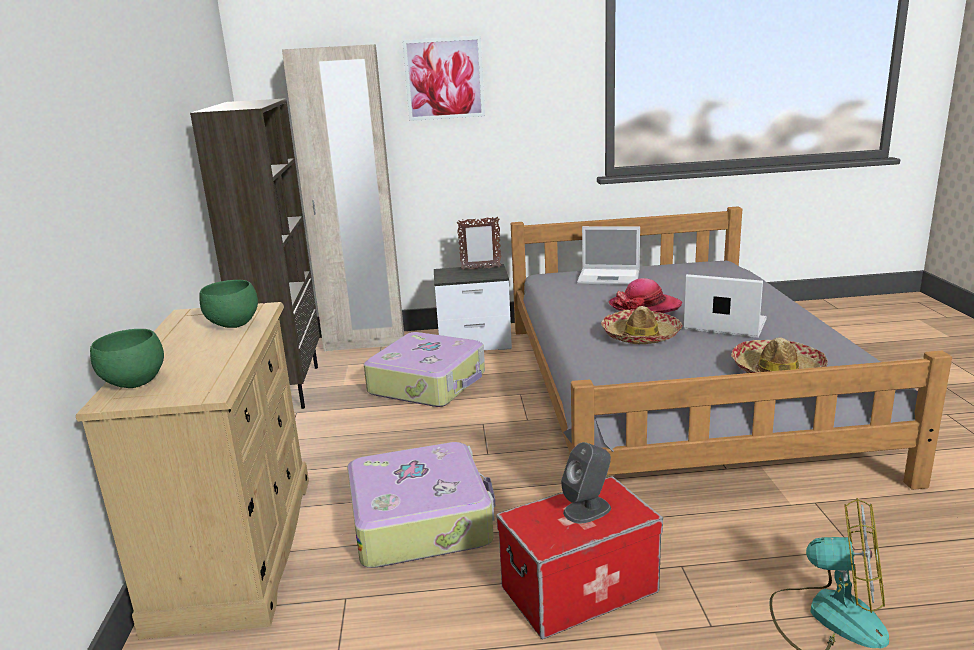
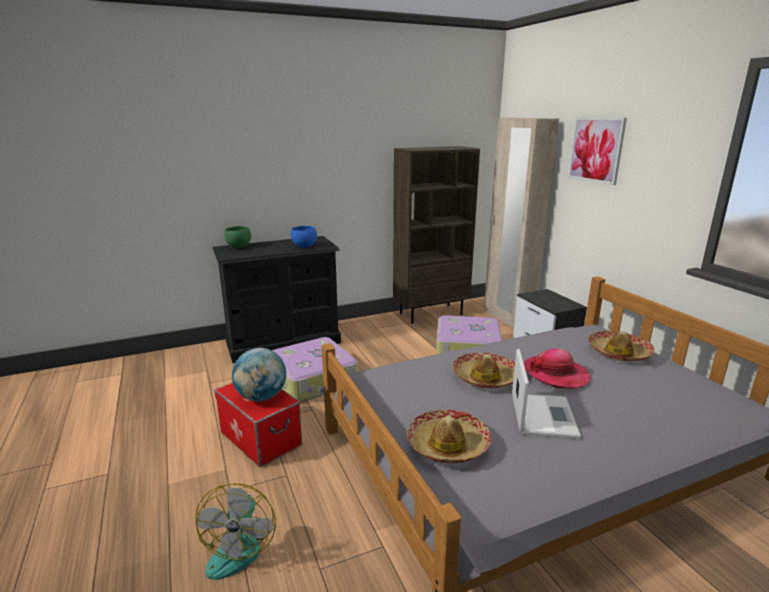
camera: 70 degrees right, 0 degrees up
(234, 324) = (304, 246): green bowl -> blue bowl
(237, 548) = (283, 342): beige dresser -> black dresser
(480, 268) = (565, 301): picture frame -> none
(587, 510) = (261, 397): grey speaker -> globe
(610, 277) = (618, 353): laptop -> hat

